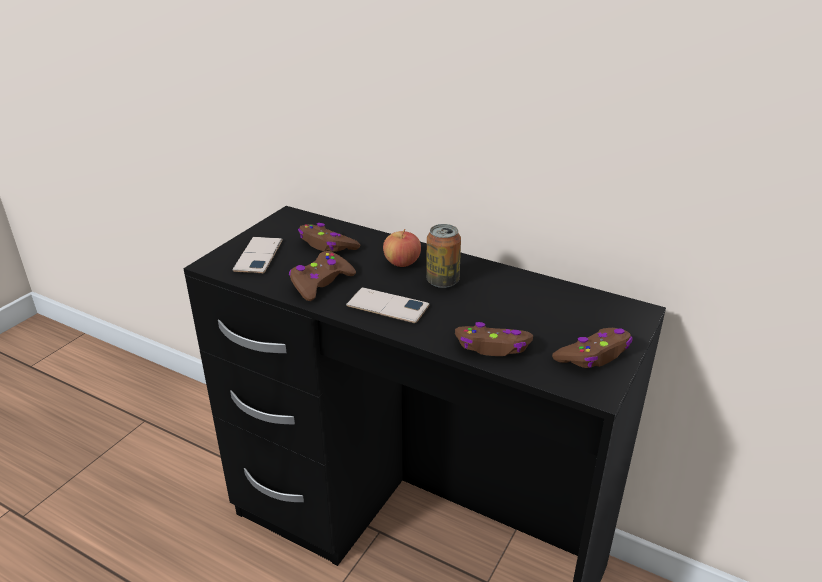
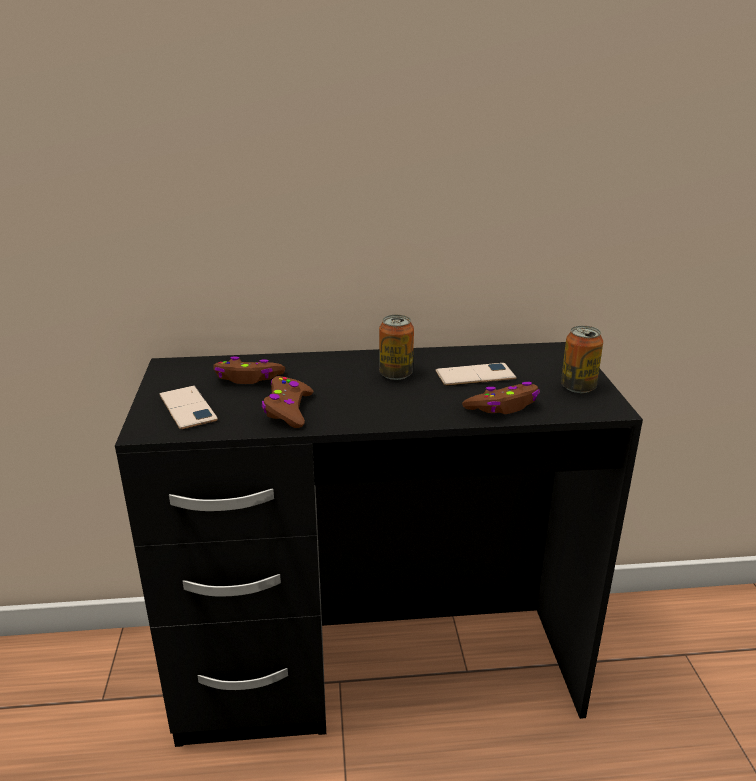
camera: 35 degrees left, 5 degrees down
(387, 306) = (377, 407): phone -> phone (475, 375)
(402, 263) = (340, 371): apple -> none
(593, 355) = (578, 387): brown game controller -> can

